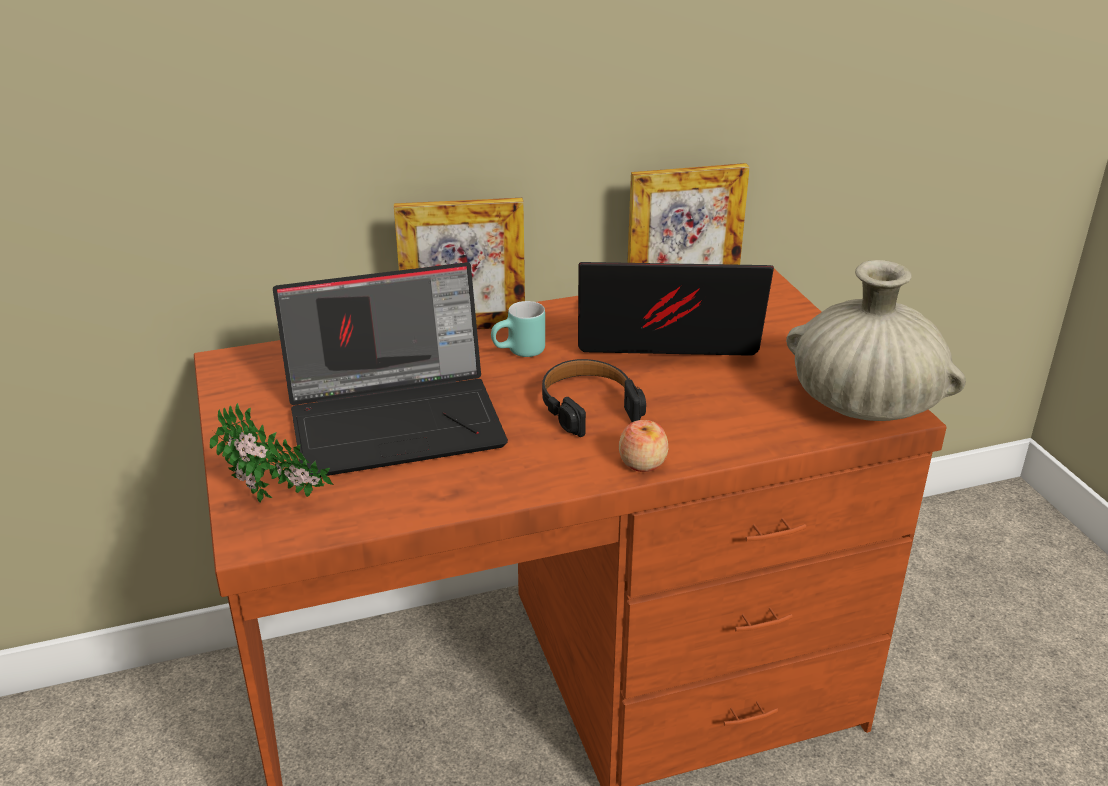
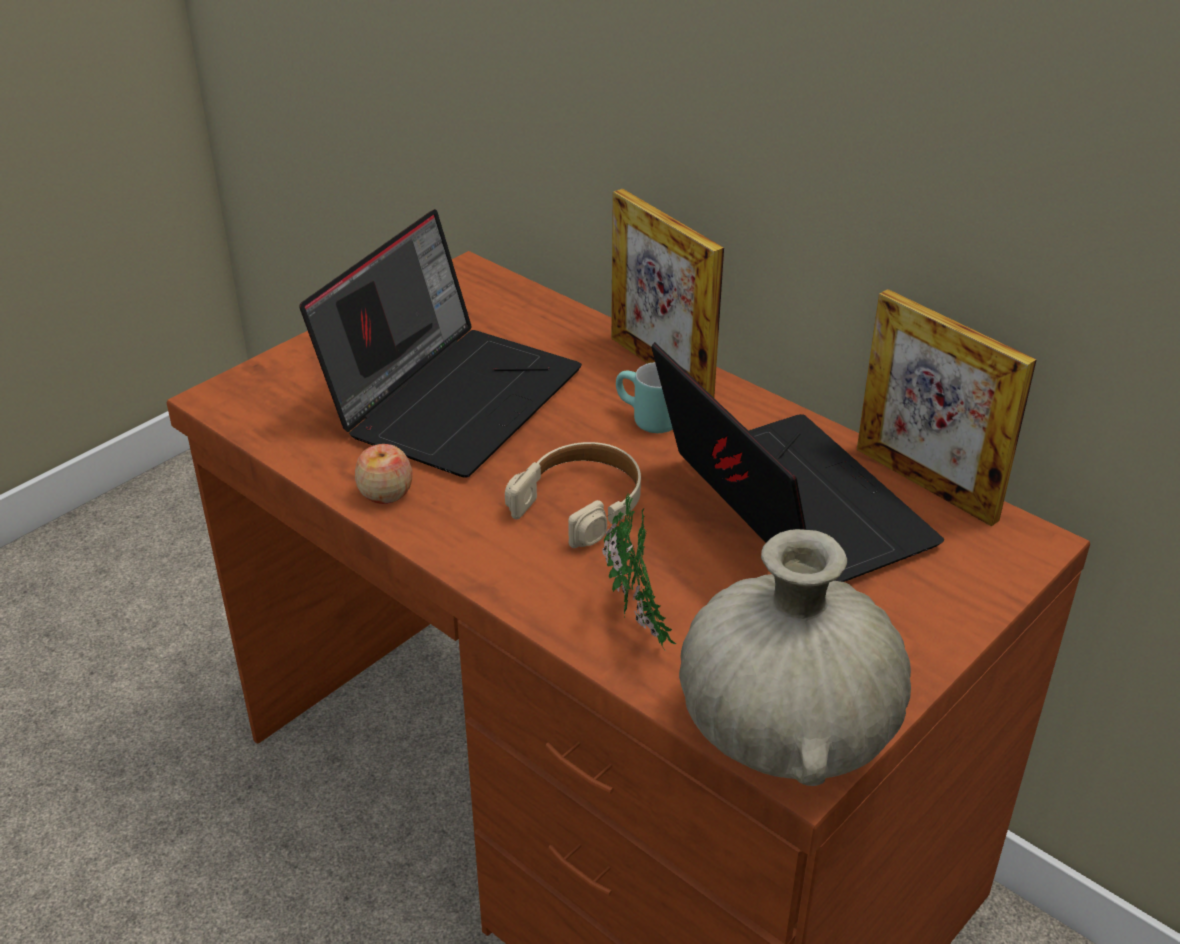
camera: 60 degrees right, 5 degrees up
(276, 501) = (275, 387): potted plant -> potted plant (637, 625)
(398, 419) = (453, 396): laptop -> laptop turned 105 degrees counterclockwise
(588, 406) = (580, 503): black headphones -> beige headphones
(642, 462) = (501, 578): apple -> apple (385, 492)

